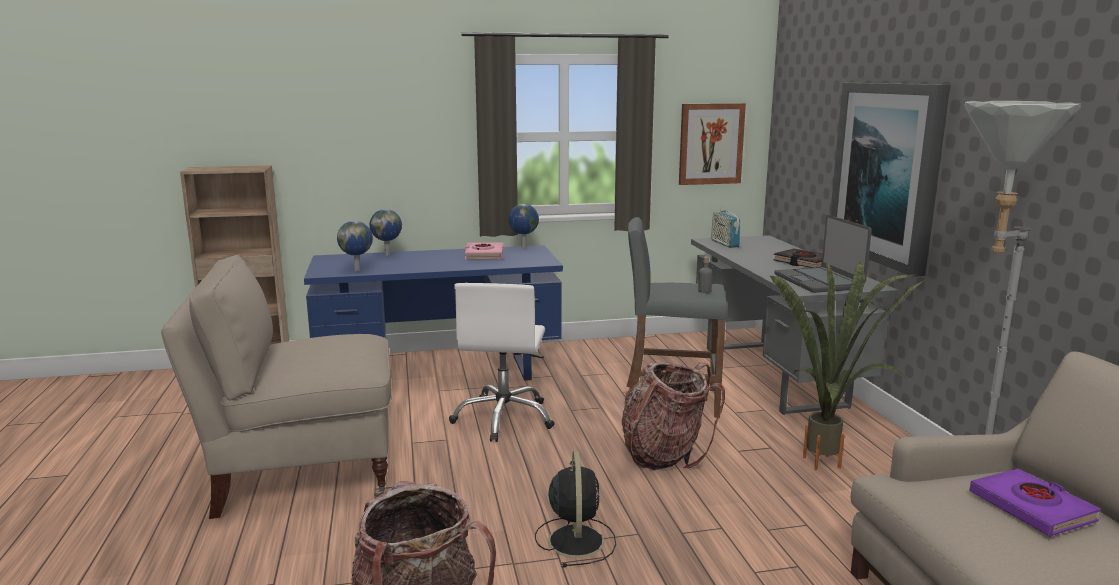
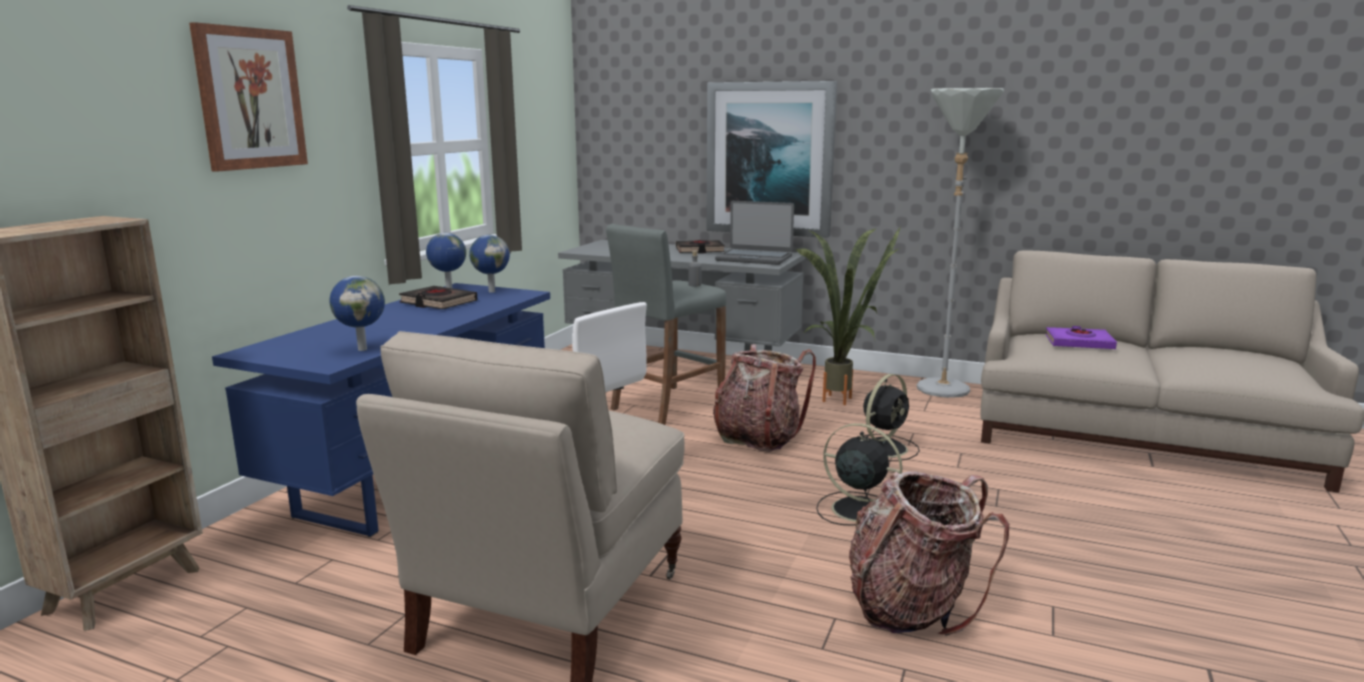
camera: 55 degrees left, 0 degrees up
(388, 255) = (323, 329): globe -> globe (491, 291)
(484, 255) = (438, 303): pink book -> black book
(711, 144) = (543, 151): picture -> picture (250, 98)
(724, 243) = (598, 250): radio -> none
(739, 519) = (885, 447): none -> black fan

